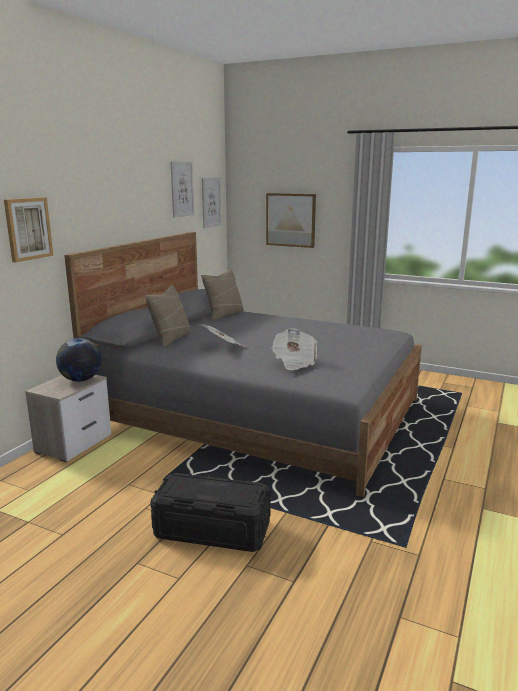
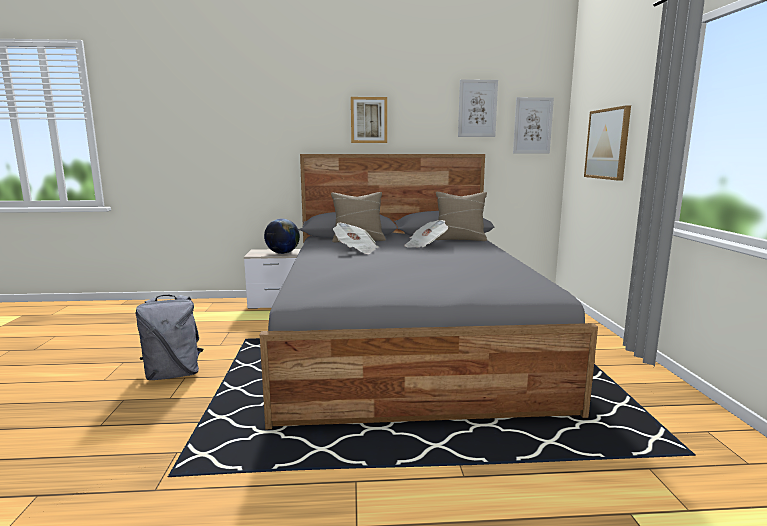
camera: 60 degrees right, 5 degrees down
(28, 229) = (272, 130): picture -> picture (369, 120)
(212, 530) = (174, 374): black storage box -> grey backpack
(294, 362) = (334, 268): newspaper -> newspaper (425, 245)

